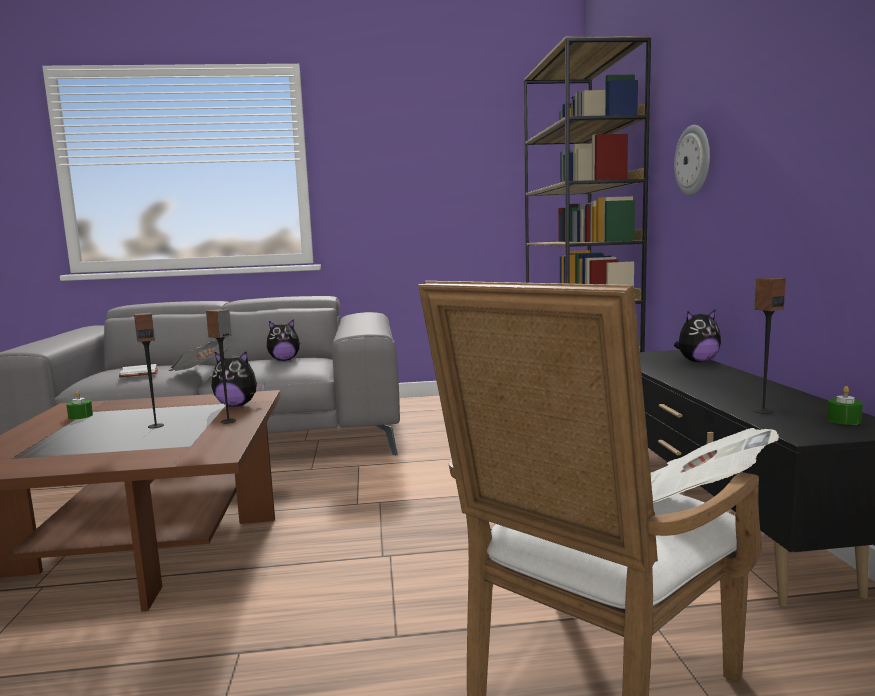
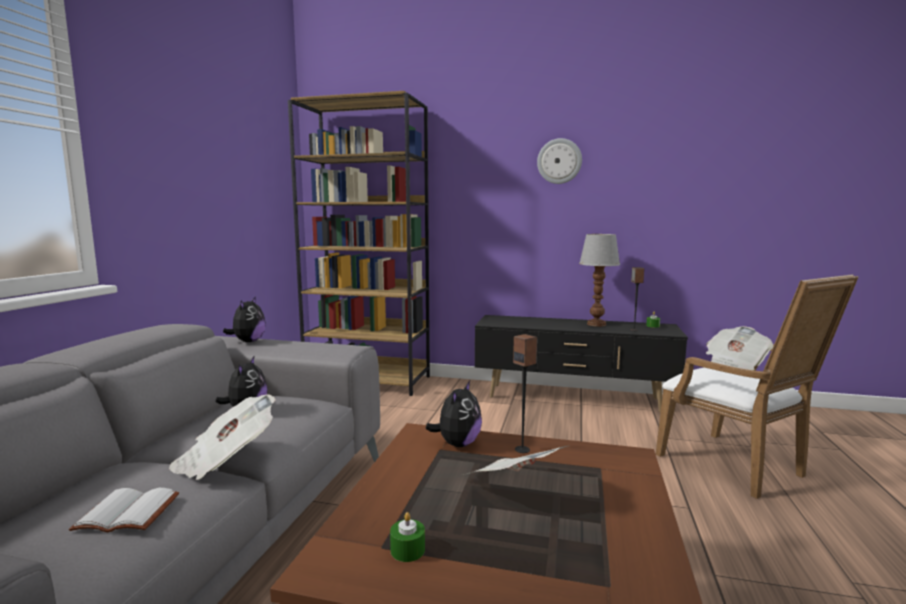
camera: 70 degrees left, 0 degrees up
(156, 426) = (512, 487): speaker -> newspaper
(693, 160) = (484, 197): wall clock -> wall clock (559, 161)
(697, 361) = (522, 318): plush toy -> plush toy (248, 341)
(752, 391) = (596, 324): none -> table lamp

